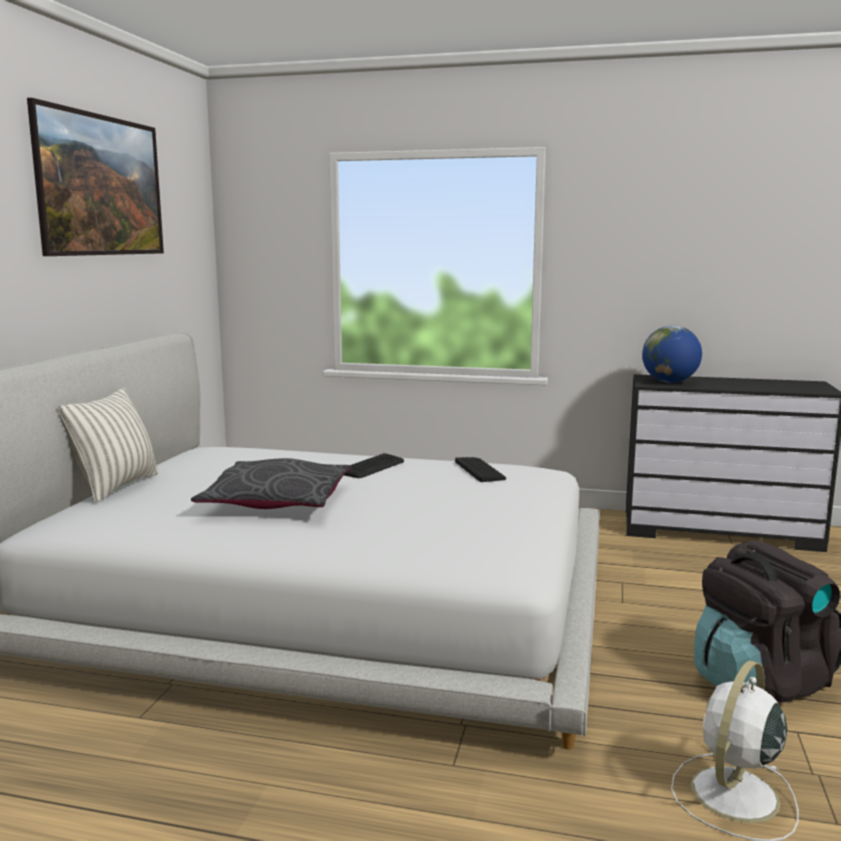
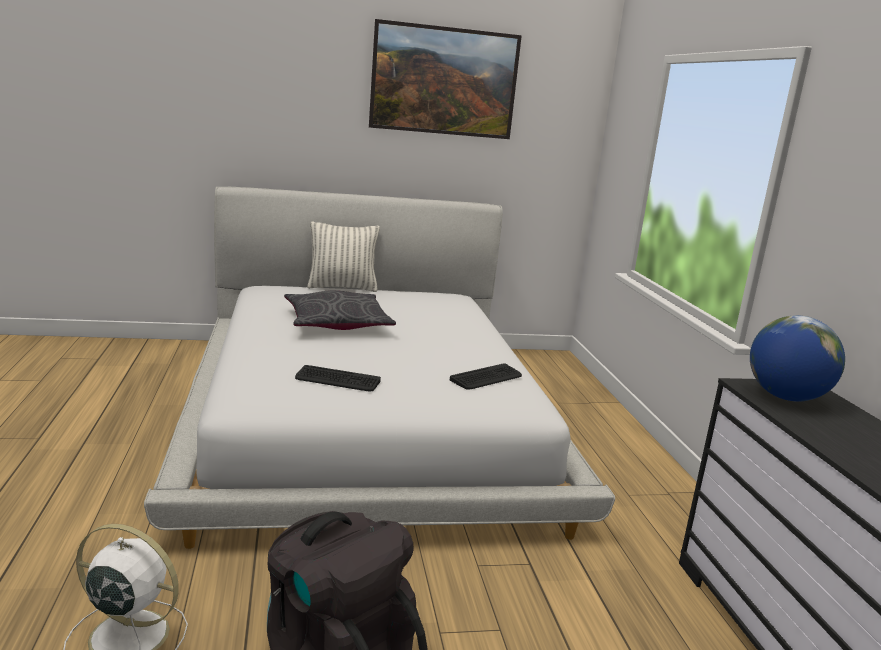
camera: 65 degrees right, 5 degrees up
(372, 467) = (450, 341): keyboard -> keyboard (337, 380)

